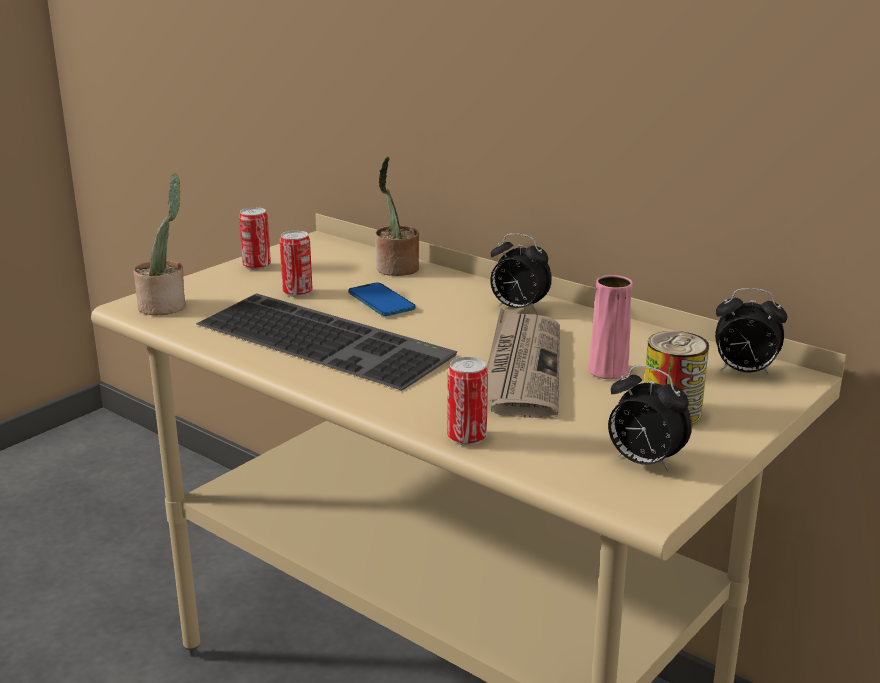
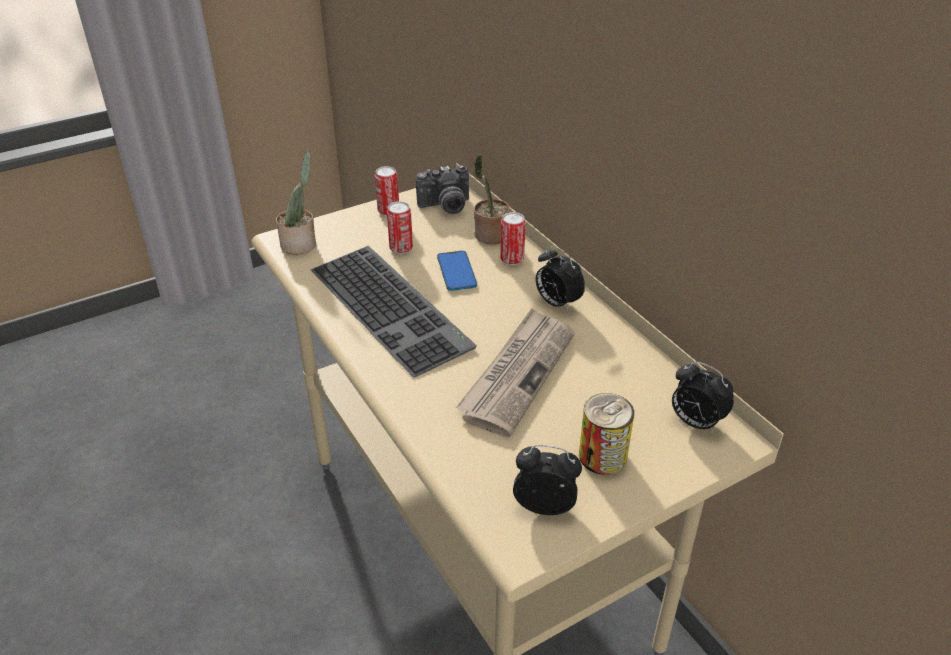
camera: 20 degrees right, 15 degrees up
(324, 254) = (445, 207): none -> camera
(467, 437) = (430, 441): can -> can (512, 259)
(608, 371) = (583, 393): pink vase -> none
(643, 462) = (545, 505): alarm clock -> alarm clock turned 135 degrees clockwise

